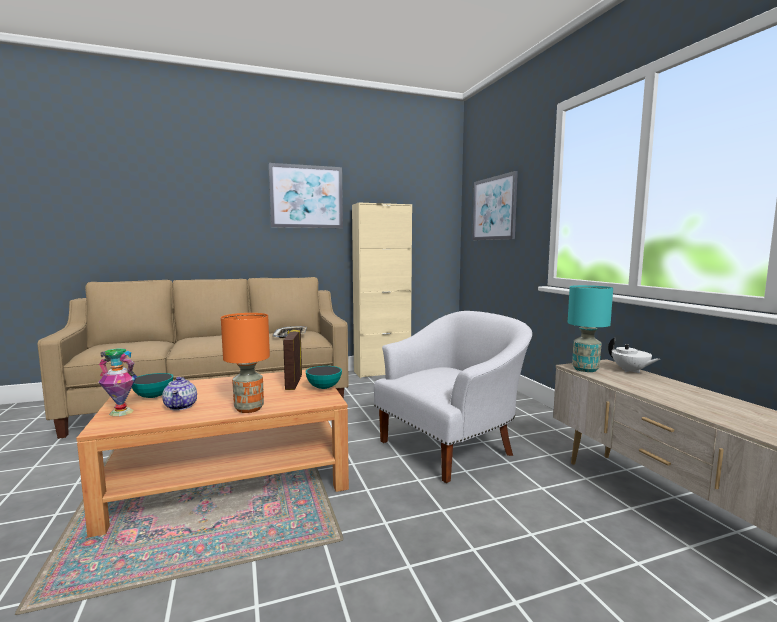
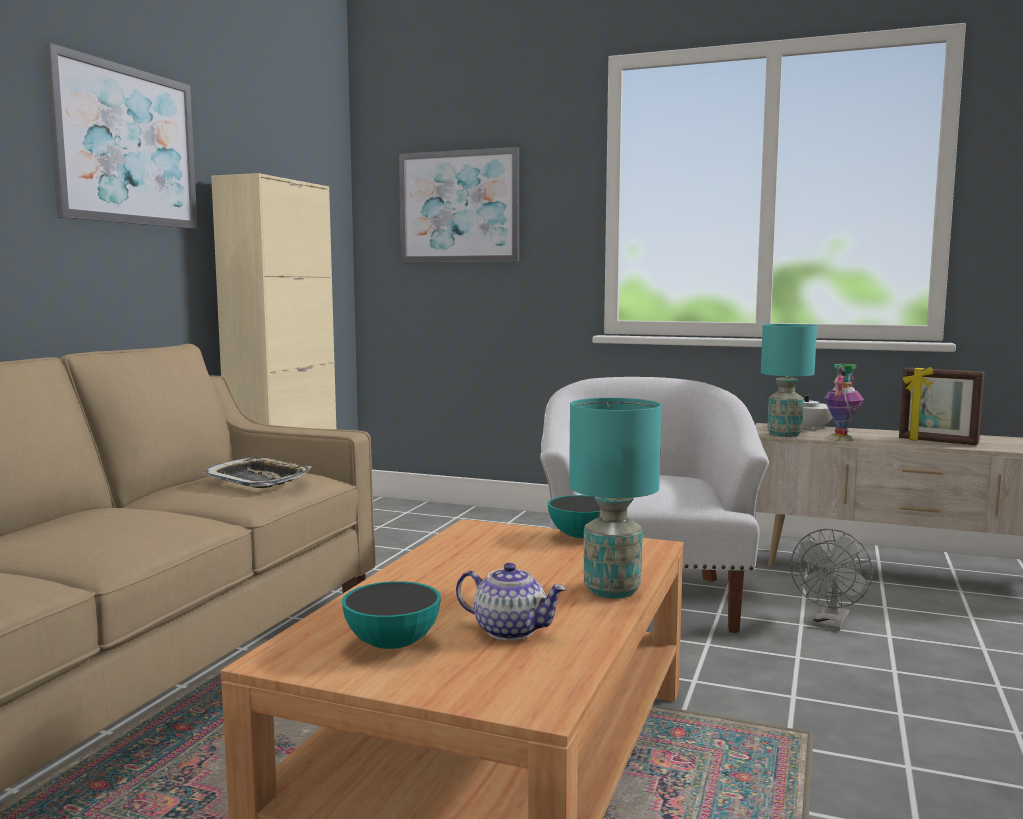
camera: 50 degrees left, 0 degrees up
(121, 412) = (455, 681): vase -> vase (840, 438)
(249, 408) = (611, 590): orange table lamp -> turquoise table lamp
(293, 382) = (515, 545): picture frame -> picture frame (937, 442)
(512, 508) = (830, 624): none -> grey fan

